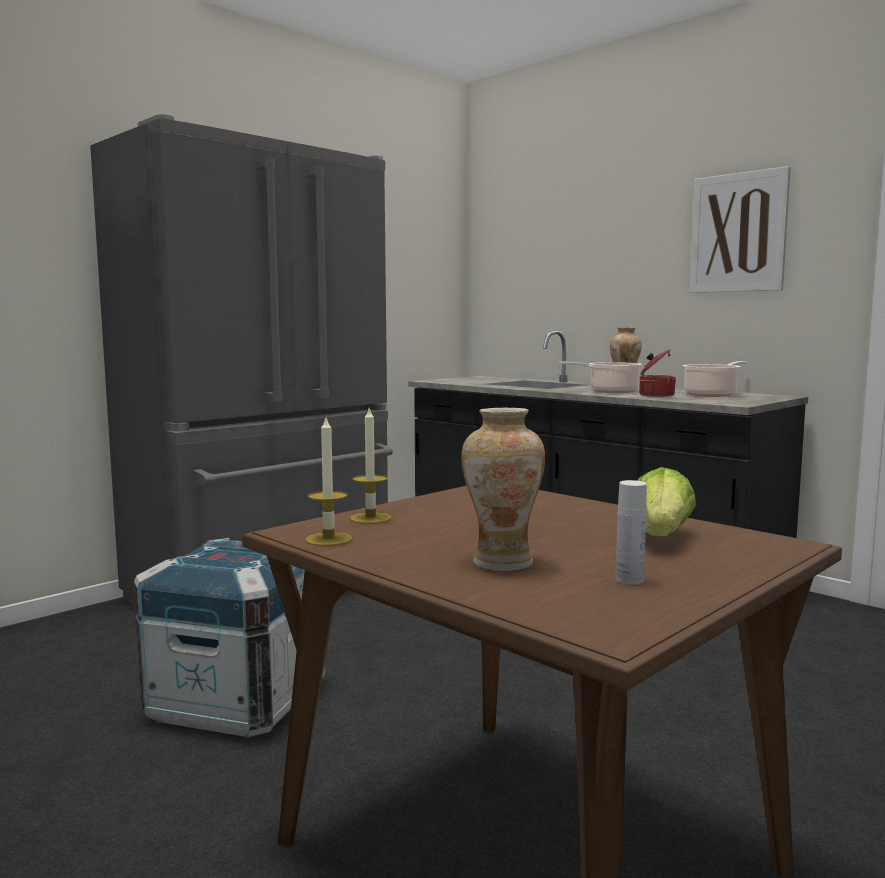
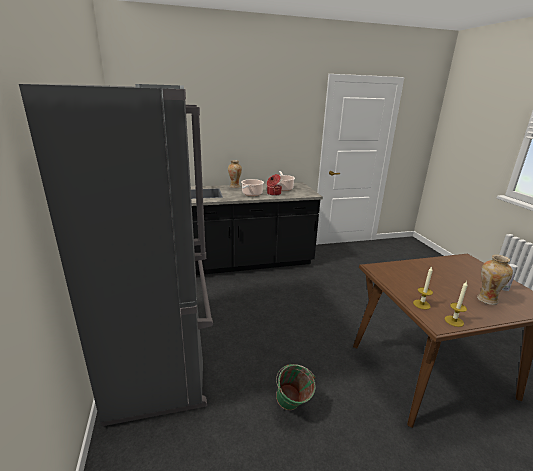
camera: 60 degrees left, 15 degrees up
(237, 701) = (292, 408): crate -> green bucket
(661, 537) = (458, 269): lettuce -> none
(738, 233) = (276, 119): picture -> none

